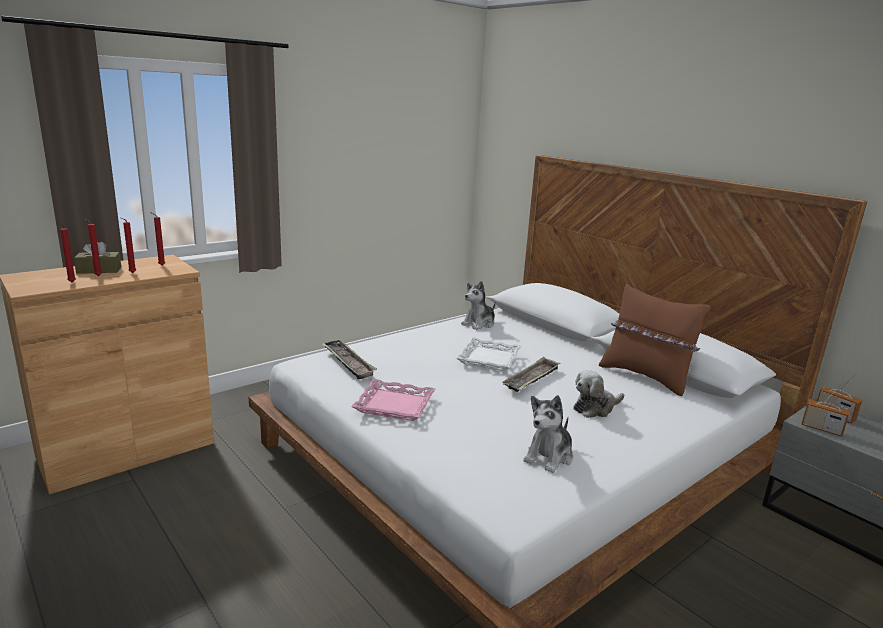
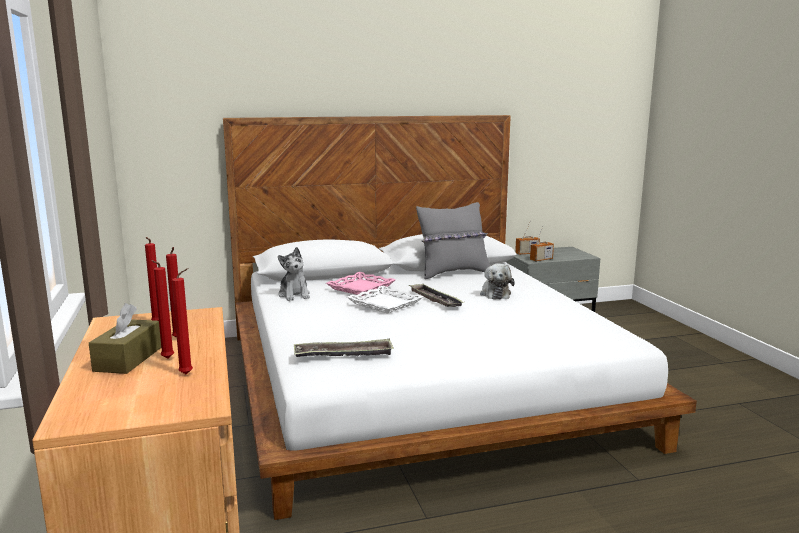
camera: 65 degrees left, 5 degrees down
(395, 405) = (450, 350): pink tray -> pink tray (360, 288)
(549, 456) = (559, 319): plush toy -> none
(645, 377) = (453, 273): brown pillow -> grey pillow

